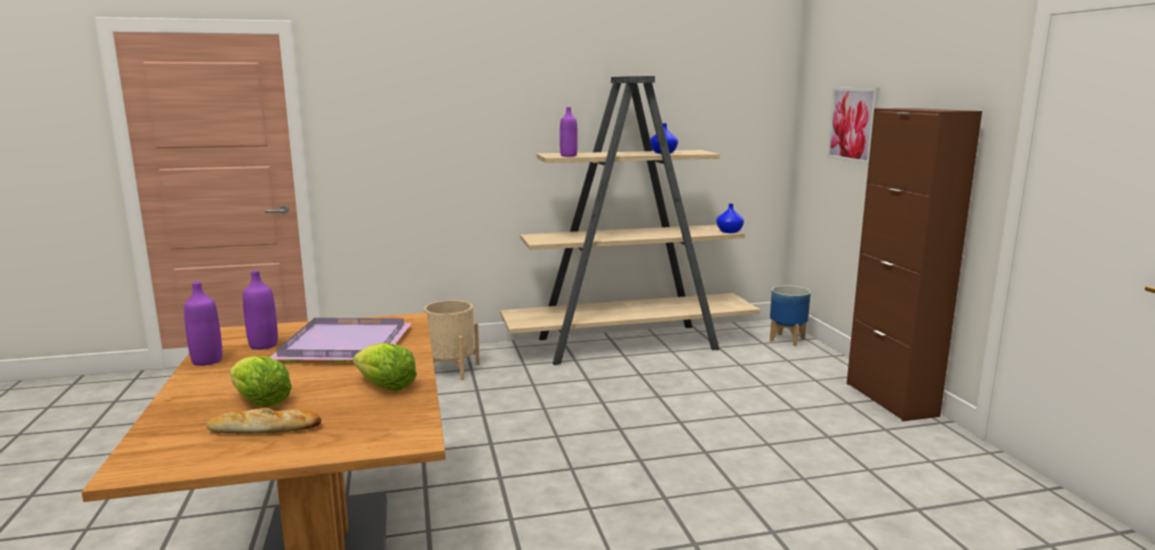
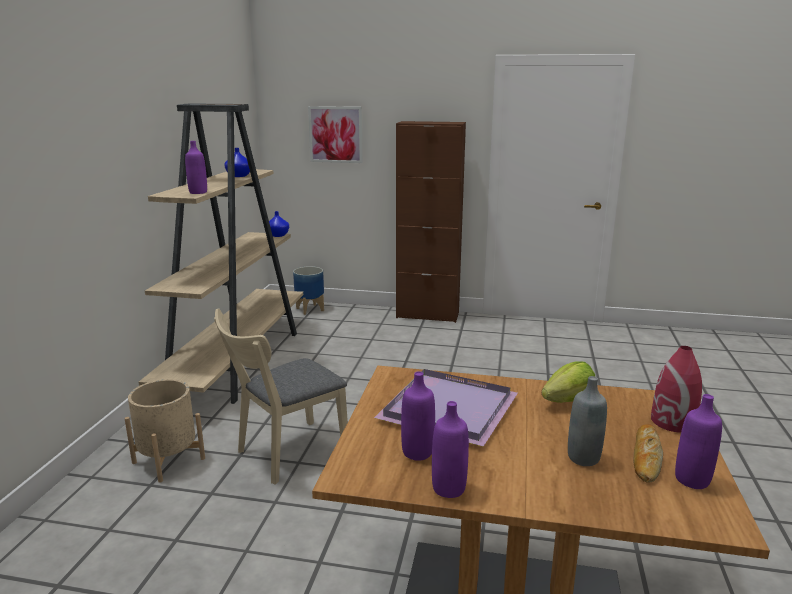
camera: 65 degrees left, 5 degrees up
(217, 452) = (692, 480): none -> purple bottle
(260, 401) = (583, 458): lettuce -> grey bottle
(352, 440) = (673, 422): none -> red vase
(493, 406) = (286, 453): none -> beige chair

